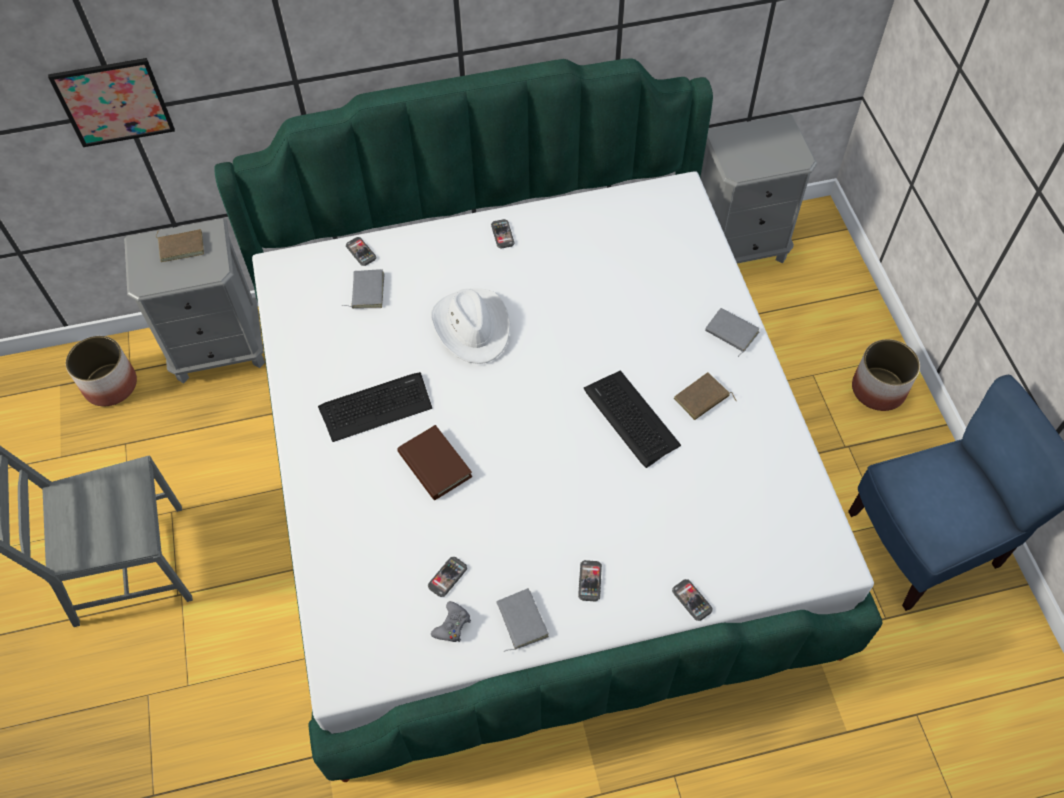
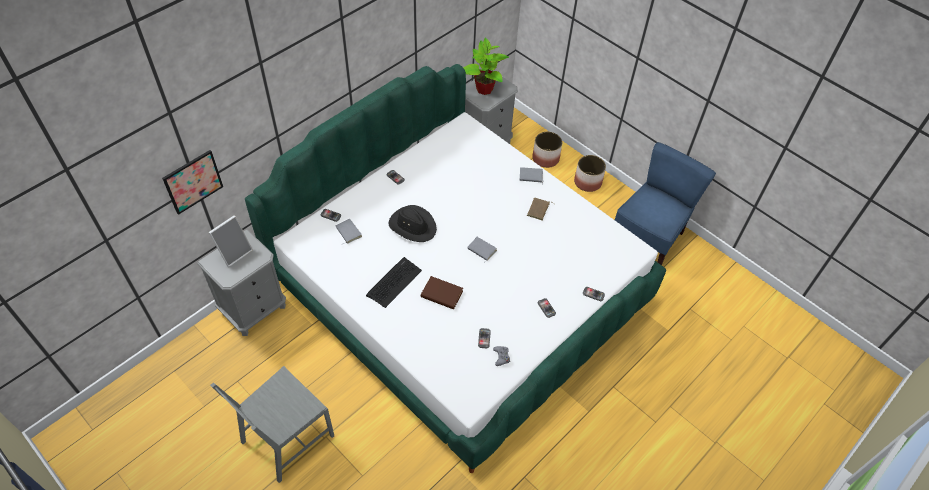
camera: 35 degrees left, 5 degrees down
(111, 385) = (205, 356): planter -> planter (546, 158)
(182, 246) = (234, 252): brown book -> picture frame
(472, 327) = (413, 225): white hat -> black hat
(520, 620) = (529, 339): grey book -> grey book (481, 250)
(631, 418) = (514, 232): keyboard -> none
(753, 144) = (484, 89): none -> potted plant

